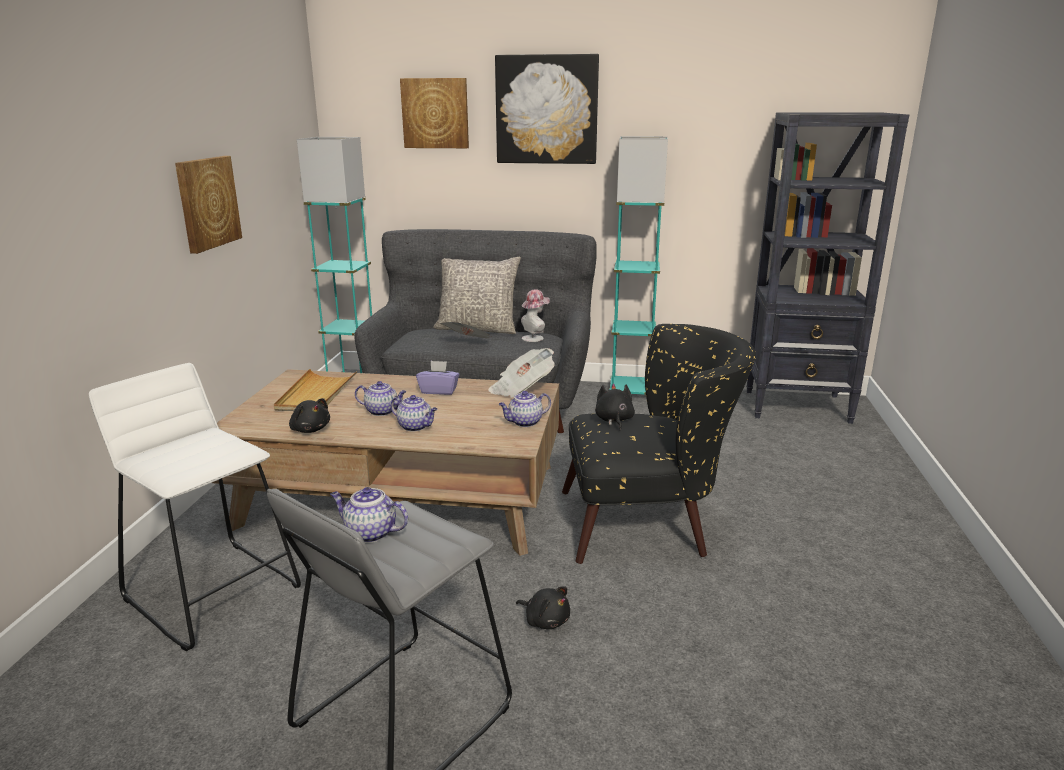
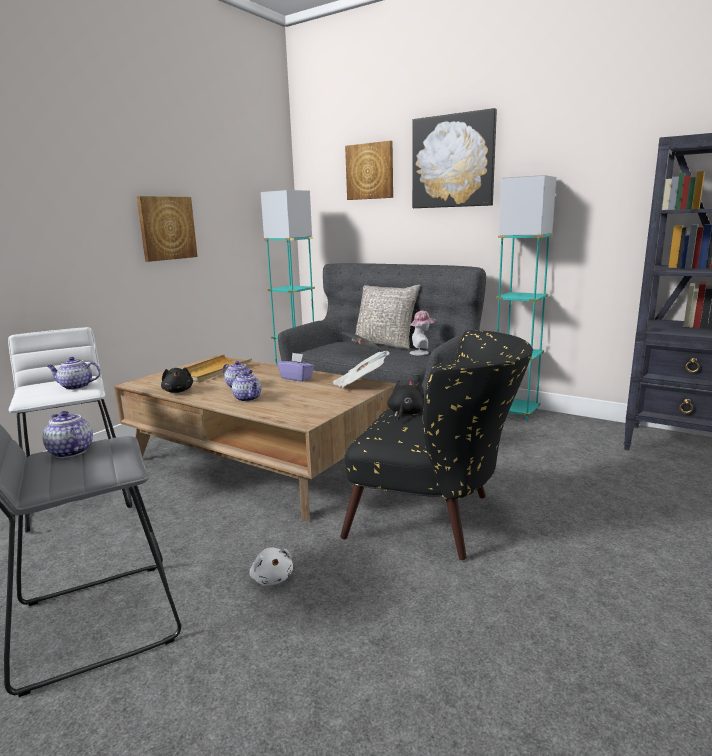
camera: 25 degrees right, 5 degrees down
(524, 422) = (331, 406): teapot -> teapot (75, 386)
(545, 620) = (272, 578): black plush toy -> white plush toy

